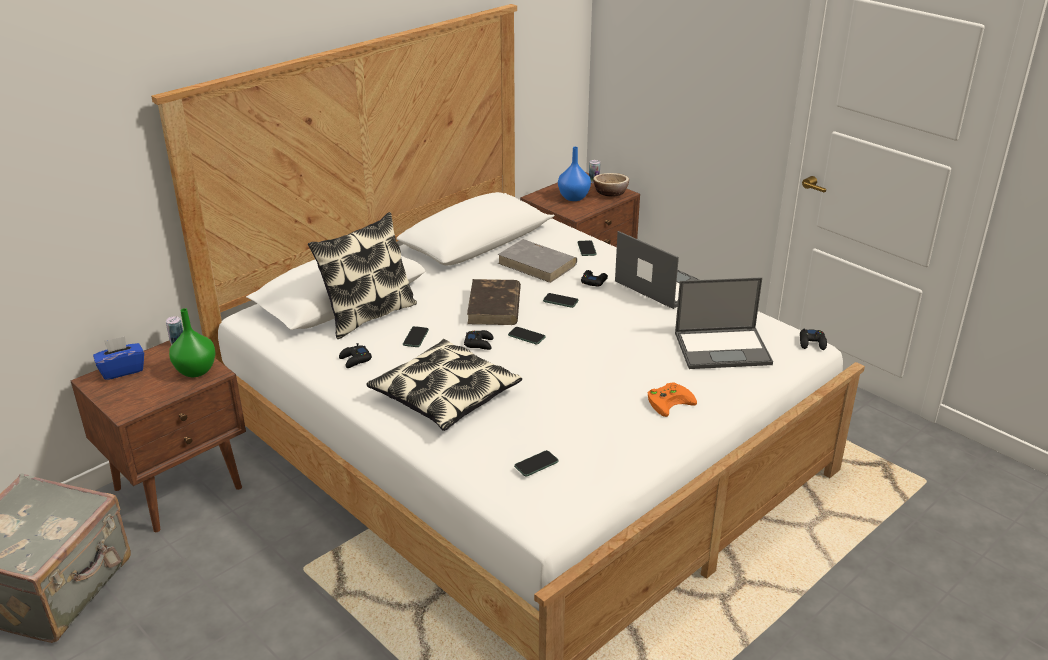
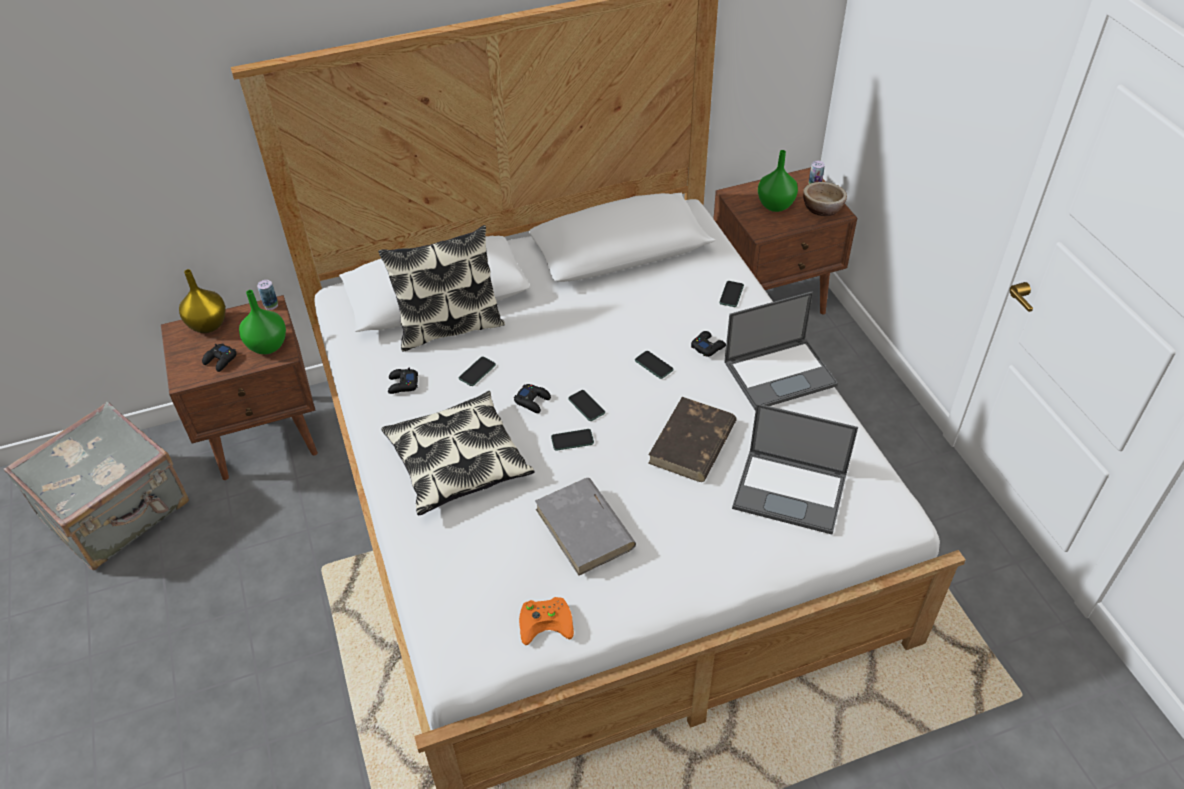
camera: 25 degrees right, 15 degrees up
(122, 370) = (207, 325): blue tissue box -> yellow vase
(494, 306) = (579, 353): brown book -> brown book (692, 444)
(536, 464) = (487, 587): phone -> phone (572, 440)
(538, 264) = (662, 304): grey book -> grey book (585, 529)
(573, 197) = (774, 205): blue vase -> green vase
(661, 284) = (780, 373): laptop -> laptop turned 90 degrees clockwise
(669, 400) = (682, 547): orange game controller -> orange game controller (547, 621)
(812, 343) = (904, 516): black game controller -> black game controller (220, 360)

